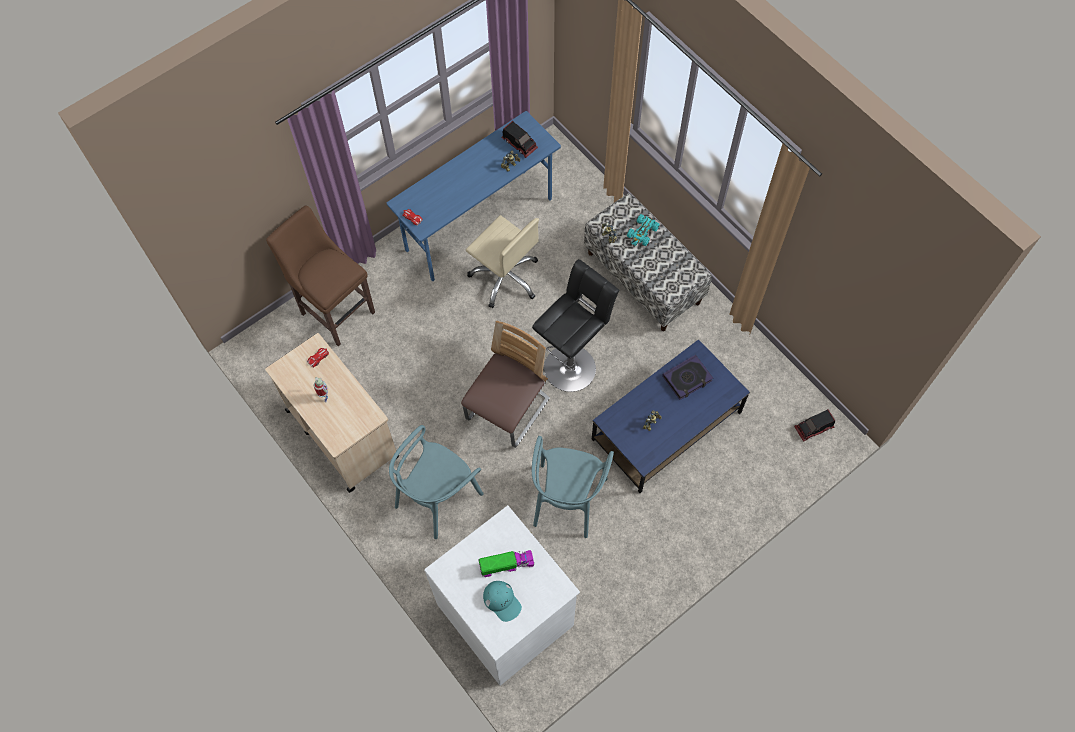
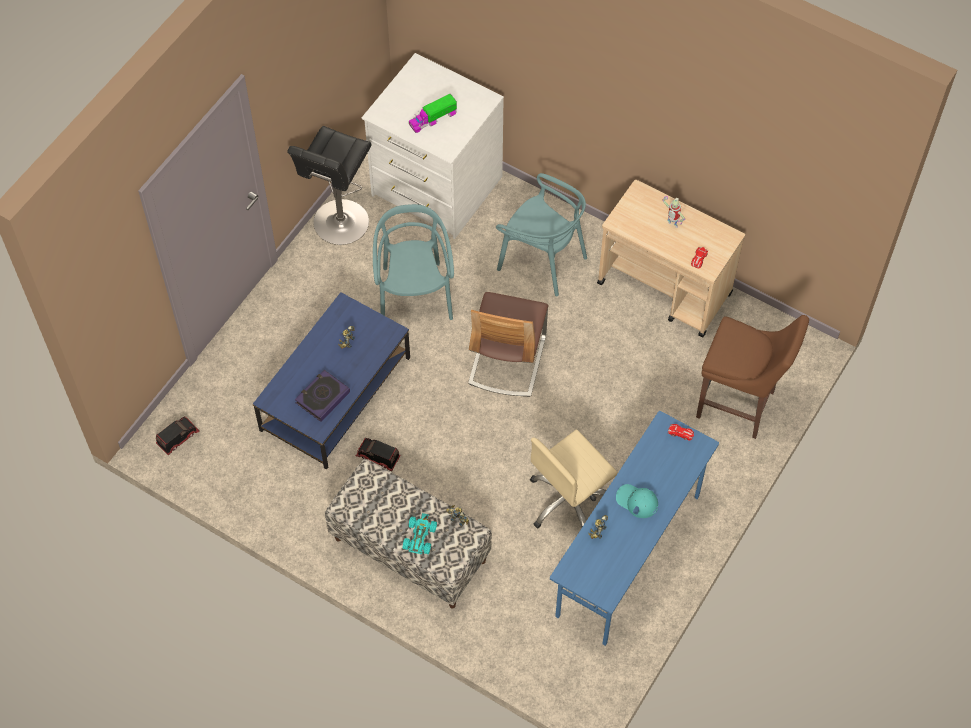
camera: 160 degrees right, 5 degrees down
(437, 497) = (542, 260): turquoise chair -> turquoise chair turned 105 degrees clockwise
(502, 601) = (426, 92): turquoise cap -> turquoise cap (637, 501)
(505, 277) = (570, 501): beige office chair -> beige office chair turned 60 degrees counterclockwise
(520, 143) = (599, 564): toy truck -> toy truck (378, 457)
(572, 365) = (456, 426): black stool -> black stool (339, 225)

